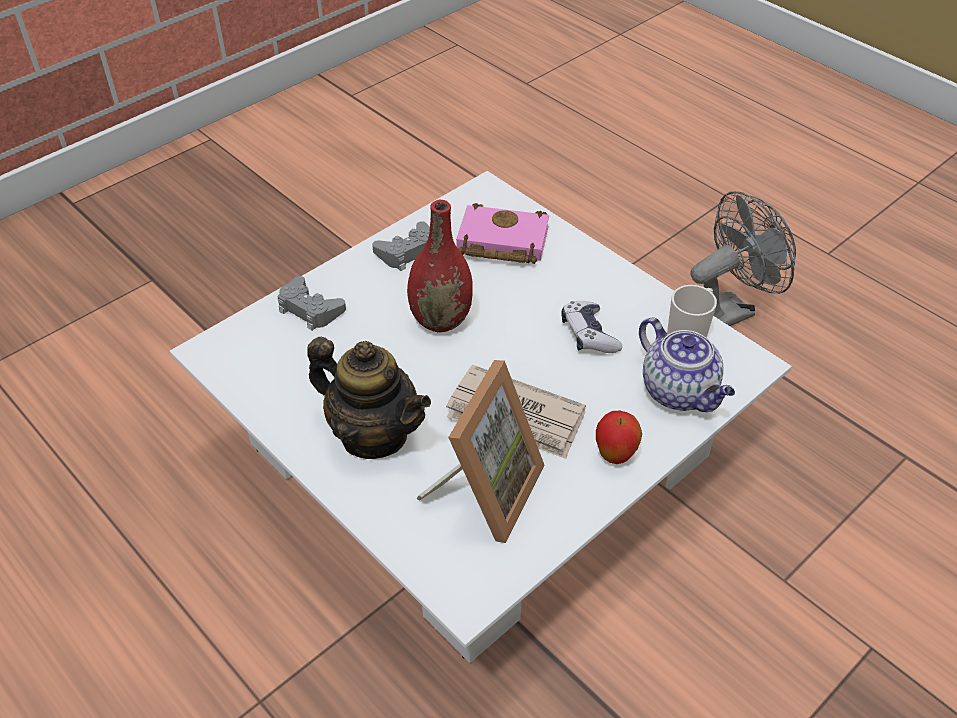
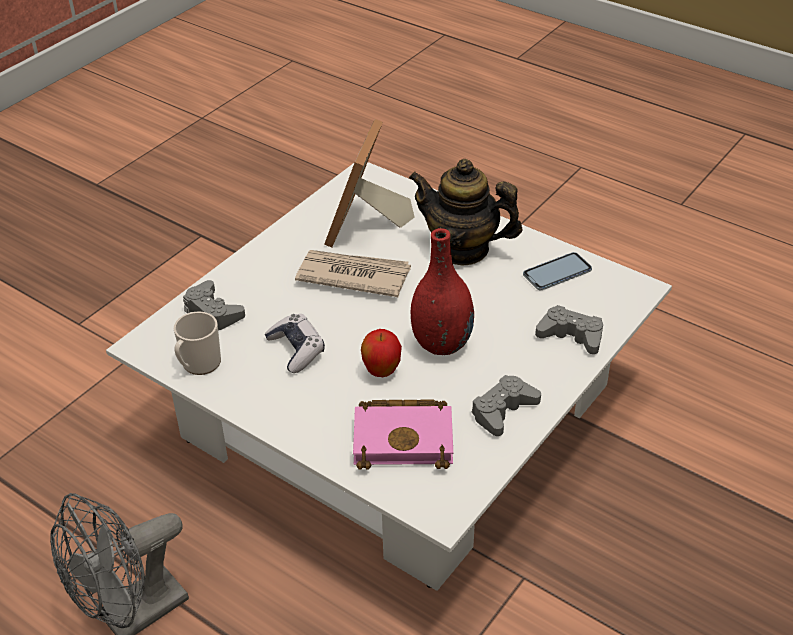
camera: 170 degrees right, 5 degrees down
(281, 383) = (557, 273): none -> phone
(615, 455) = (269, 260): apple -> apple (381, 372)
(680, 392) = (213, 312): teapot -> grey game controller

